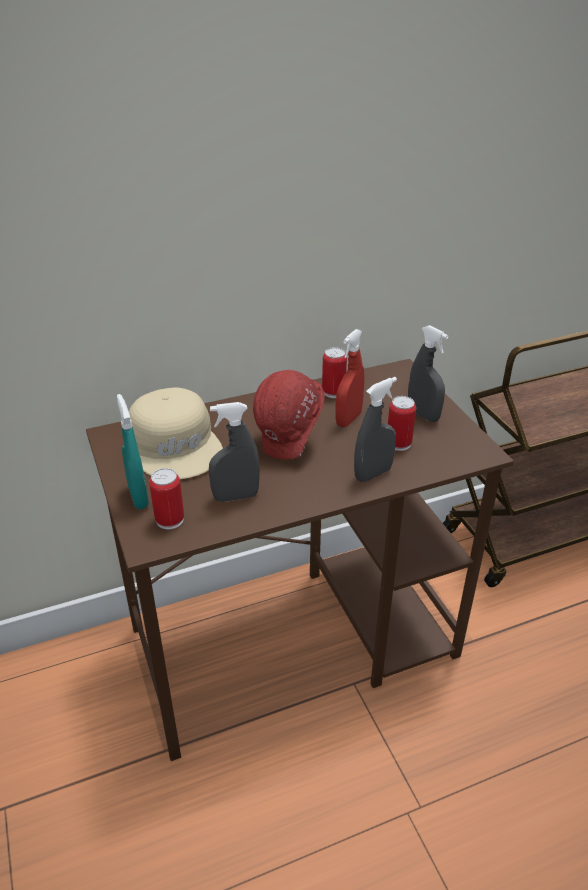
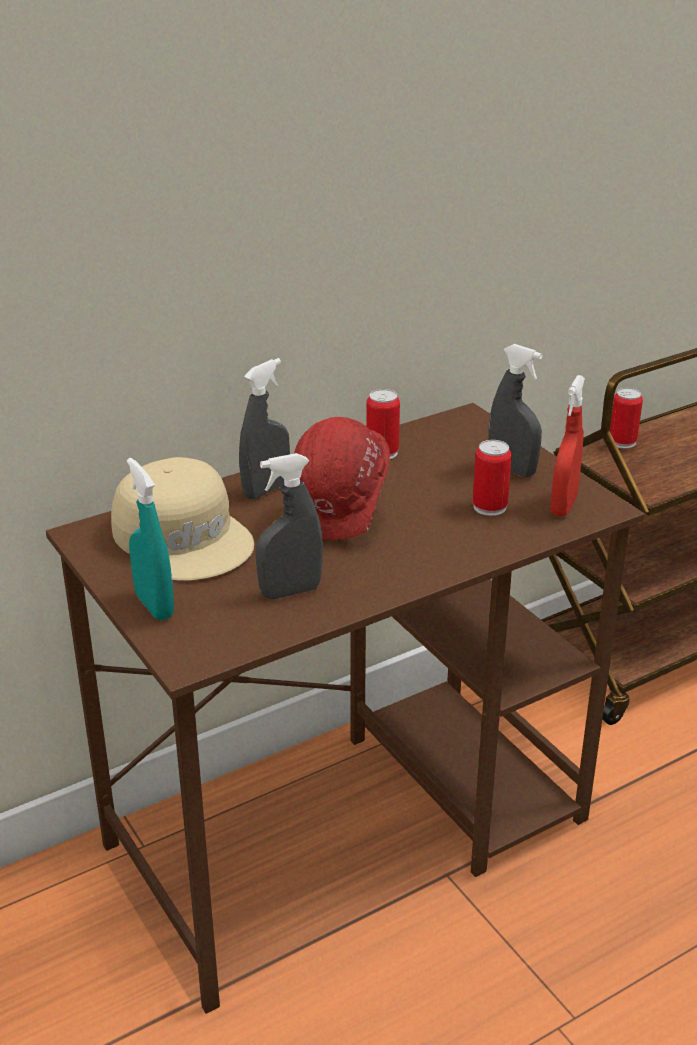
camera: 10 degrees left, 5 degrees down
(170, 520) = (209, 628): can -> can (622, 442)
(348, 419) = (413, 484): red spray bottle -> red spray bottle (563, 506)
(373, 474) = (466, 546): grey spray bottle -> grey spray bottle (266, 490)

